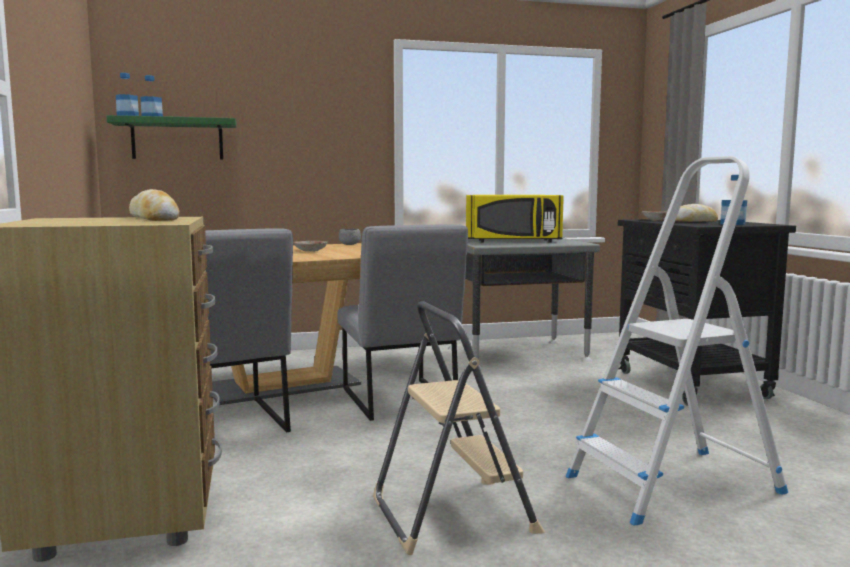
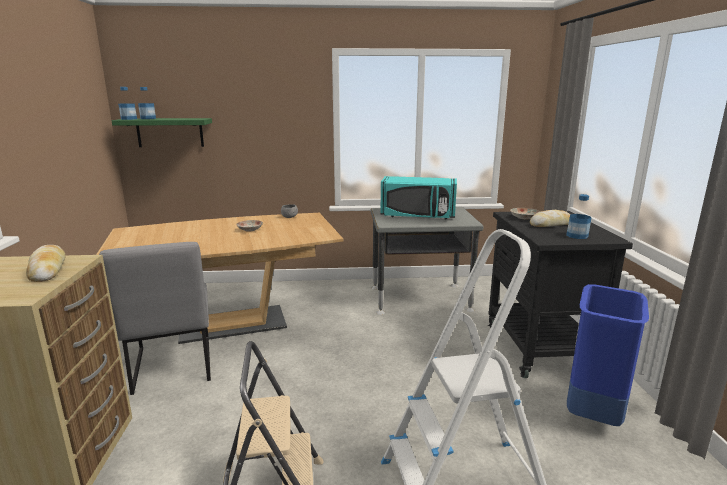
camera: 10 degrees right, 10 degrees up
(398, 400) = (304, 349): grey chair -> none
(513, 241) = (417, 216): yellow microwave -> turquoise microwave
(783, 425) = (592, 414): none -> blue trash can

